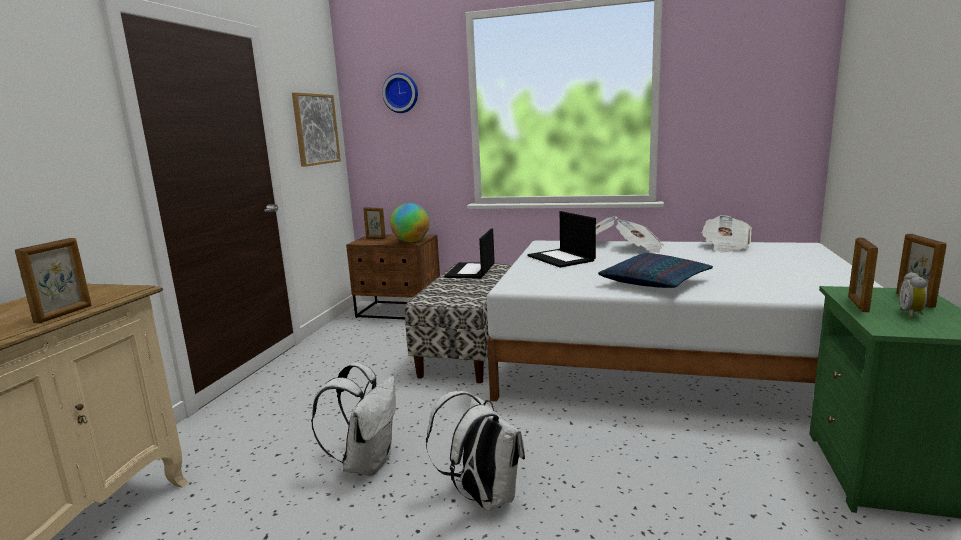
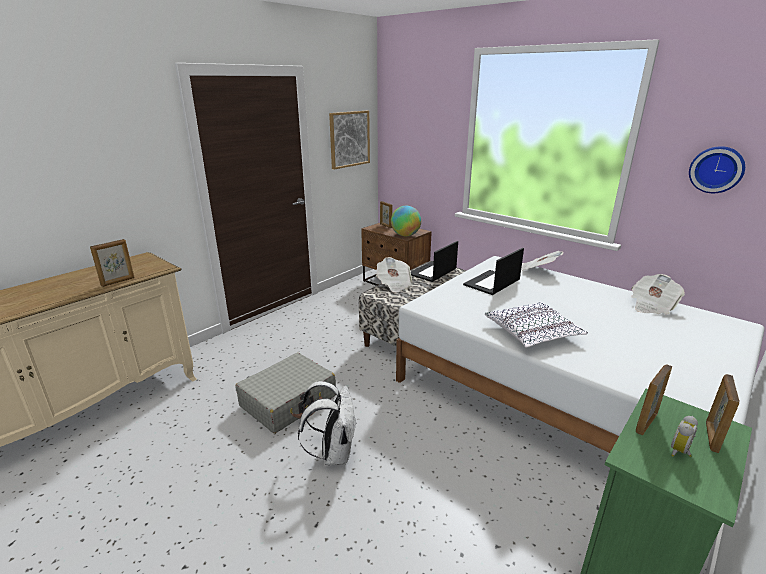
camera: 25 degrees right, 10 degrees up
(367, 463) = (289, 401): white backpack -> grey suitcase
(401, 93) = (419, 113): wall clock -> wall clock (716, 169)
(561, 258) = (492, 283): laptop -> laptop turned 45 degrees clockwise
(640, 249) = (569, 288): newspaper -> newspaper (394, 284)
(655, 283) = (532, 333): blue pillow -> white pillow

